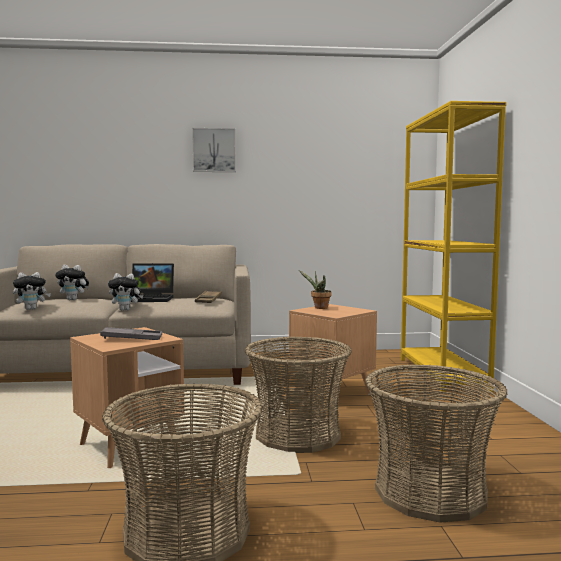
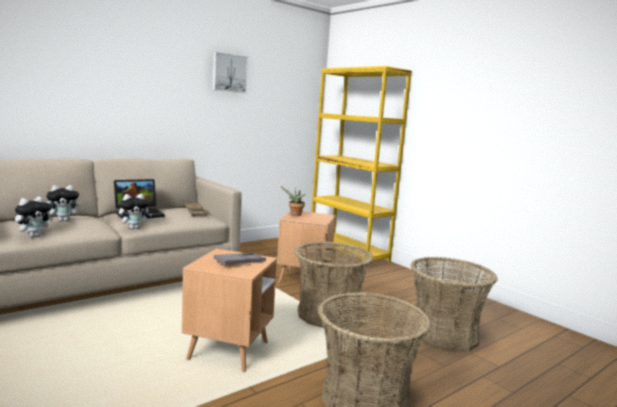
camera: 35 degrees left, 5 degrees up
(214, 150) = (164, 68): picture -> picture (229, 73)

